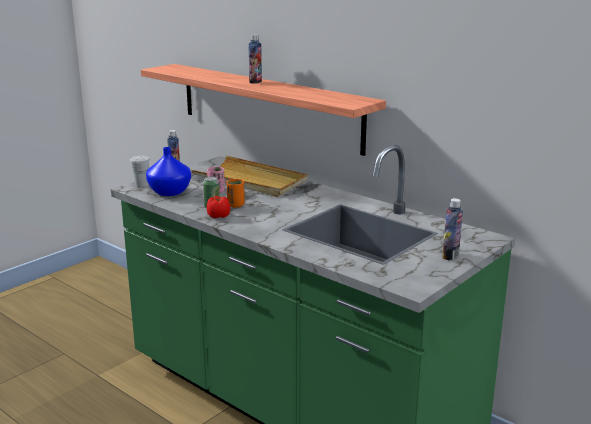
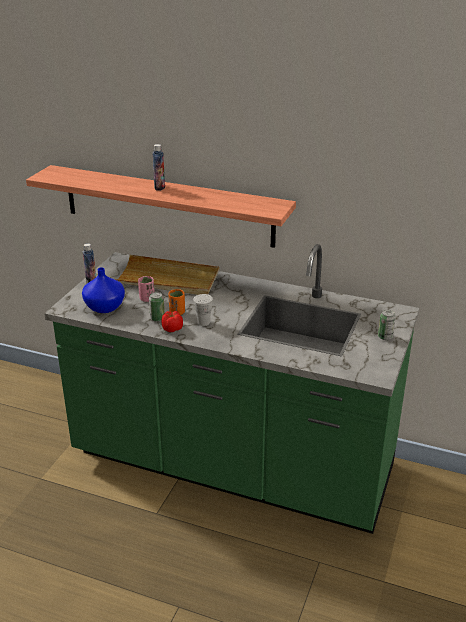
camera: 20 degrees left, 10 degrees up
(142, 184) = (70, 302): white cup -> white cup (203, 322)
(450, 256) = (385, 337): bottle -> can

